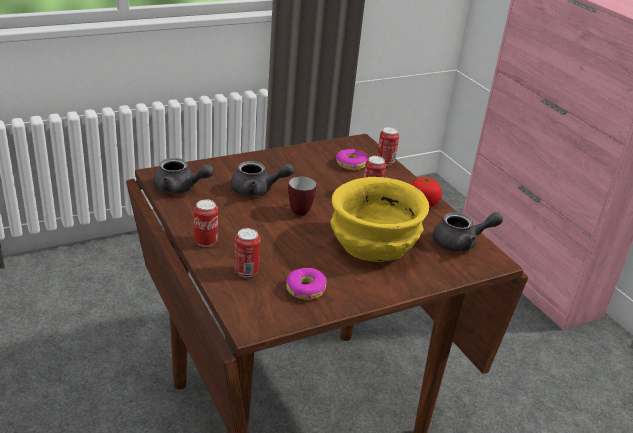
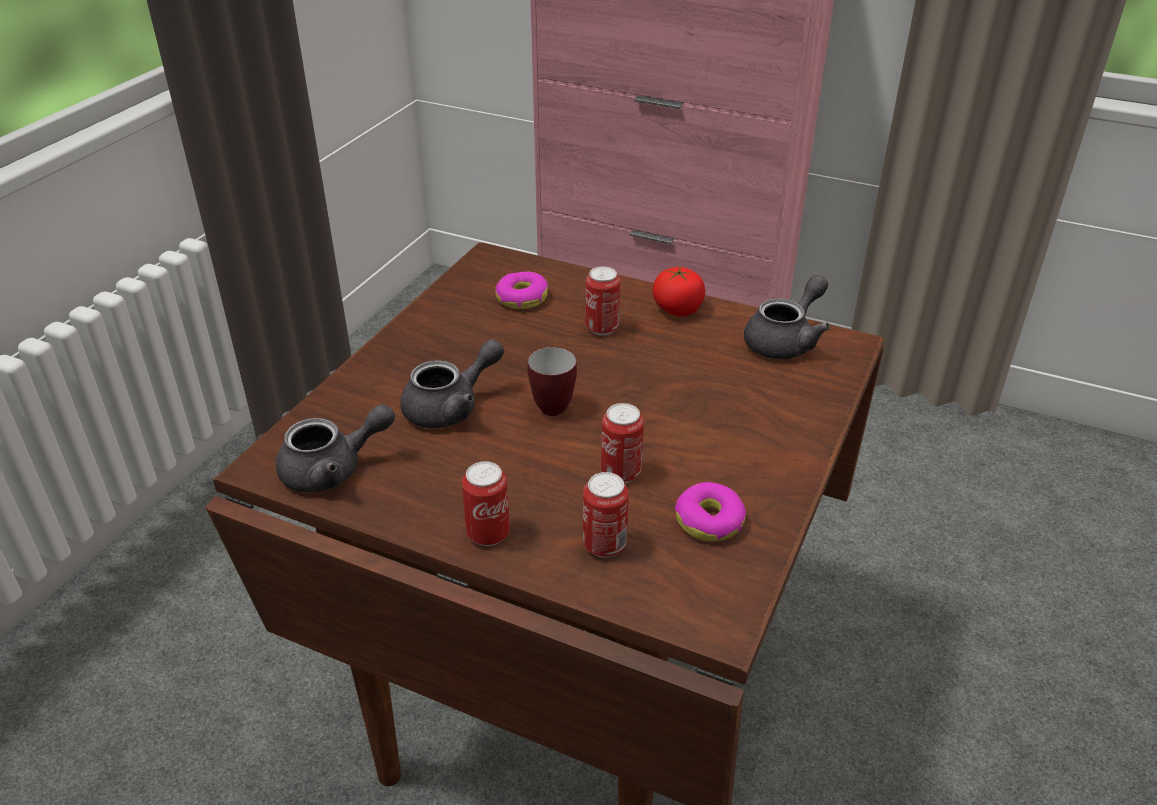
camera: 35 degrees left, 5 degrees up
(373, 246) = (701, 404): yellow bowl -> none
(385, 162) = (559, 273): can -> can (621, 473)

